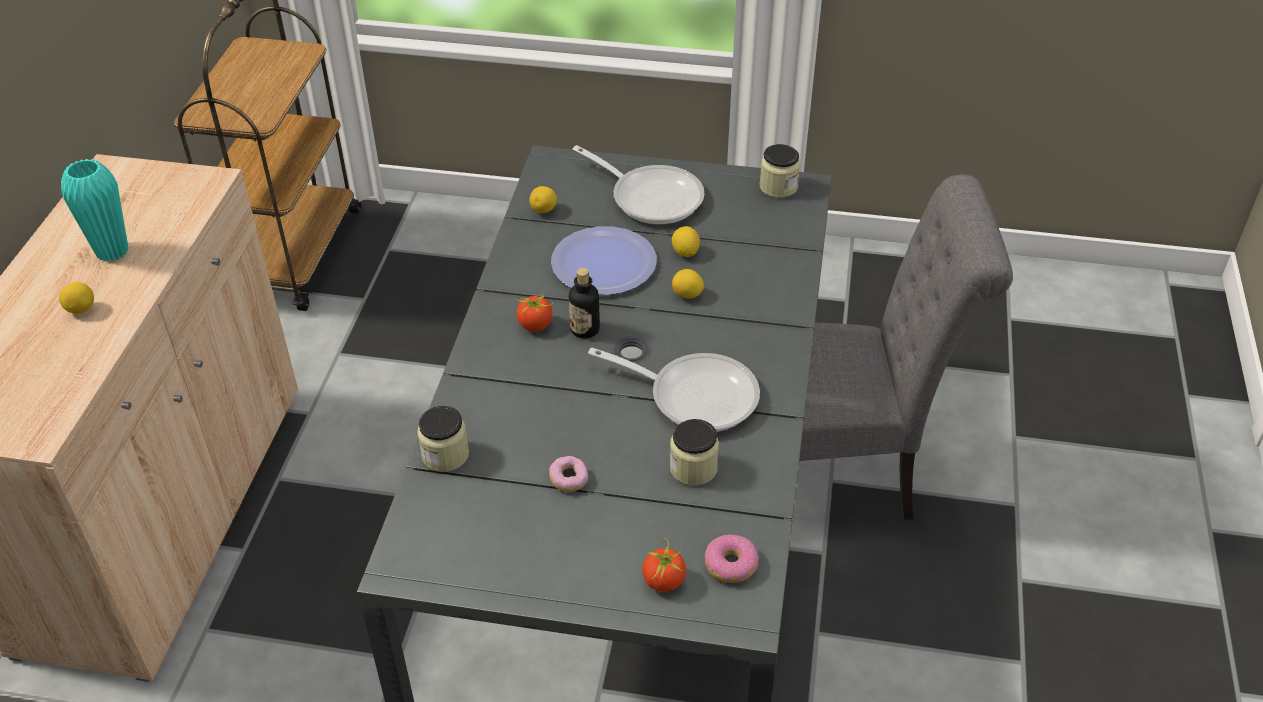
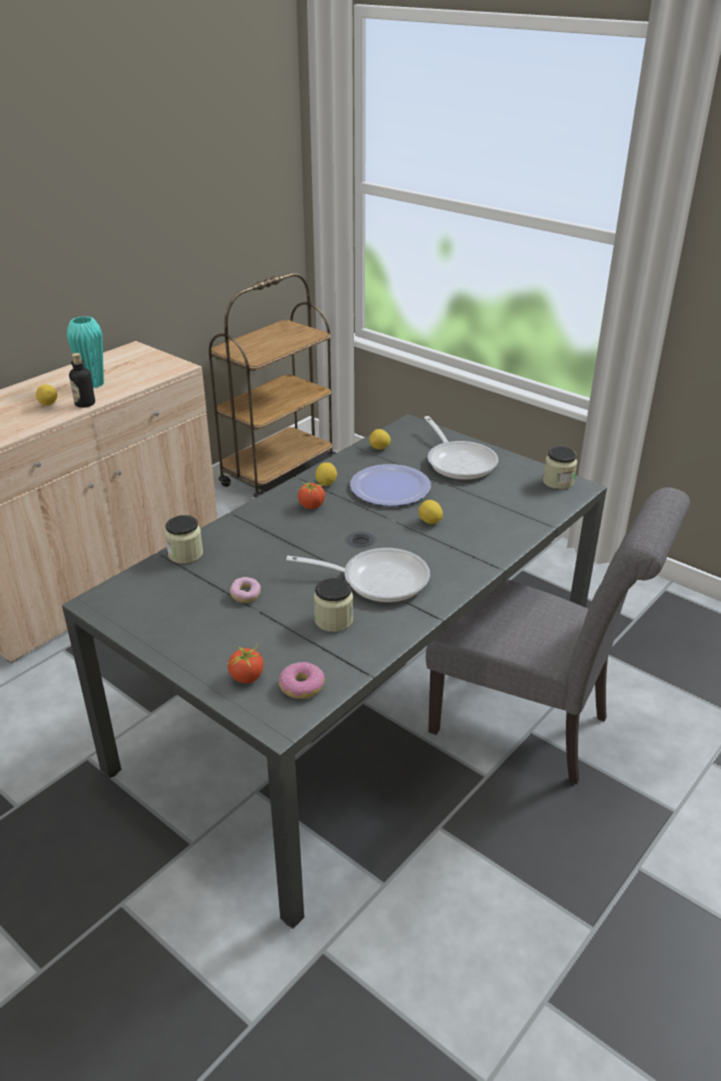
camera: 30 degrees right, 10 degrees down
(585, 329) = (341, 518): bottle -> bottle (85, 404)
(685, 252) = (452, 498): lemon -> lemon (326, 483)
(695, 395) = (377, 579): frying pan -> frying pan turned 45 degrees counterclockwise

